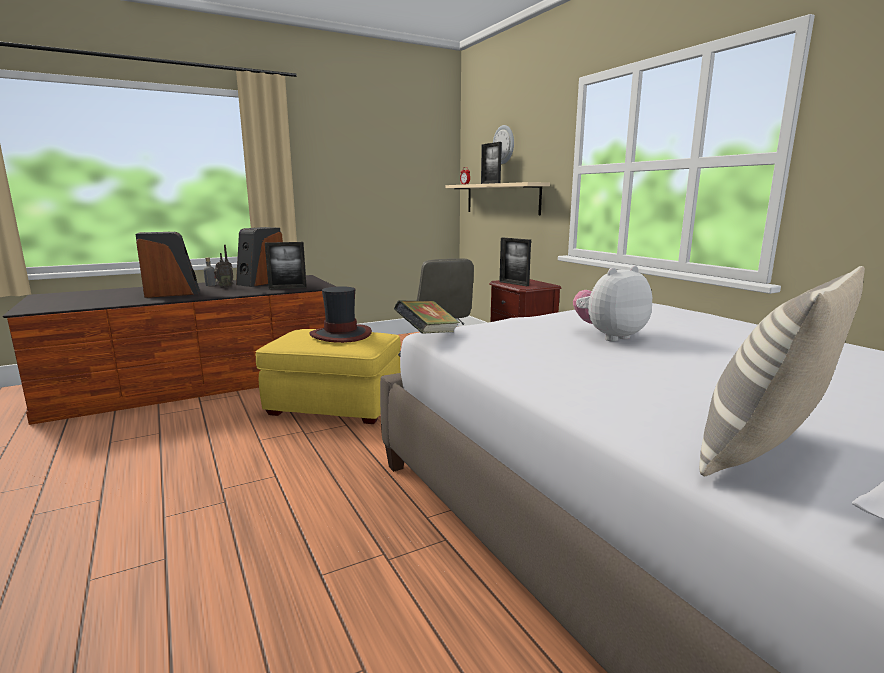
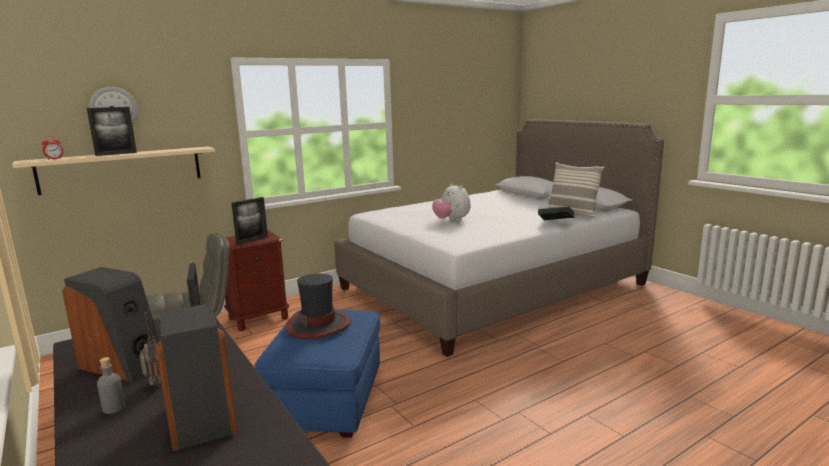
camera: 95 degrees left, 0 degrees up
(335, 405) = (328, 399): yellow ottoman -> blue ottoman
(428, 335) = (468, 246): book -> book (555, 223)

